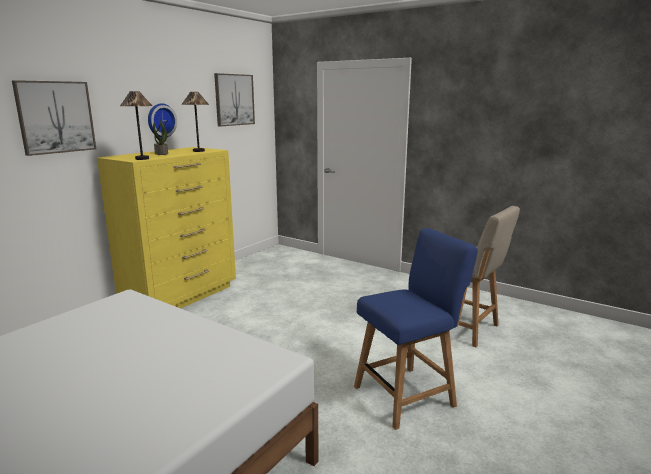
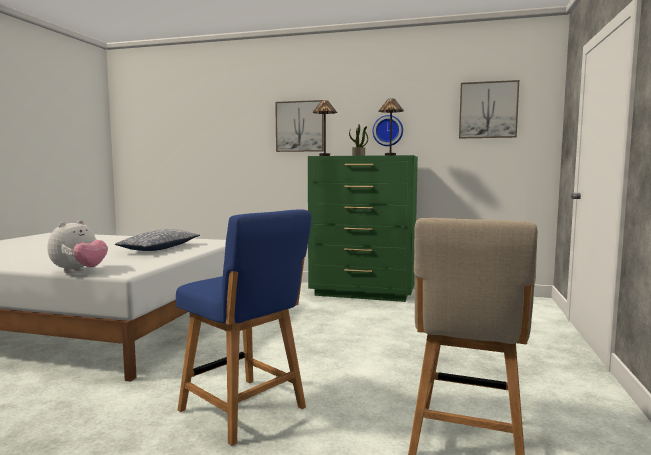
camera: 70 degrees right, 10 degrees down
(126, 339) = (159, 249): none -> pillow
(182, 296) = (363, 293): yellow dresser -> green dresser
(246, 393) = (79, 271): none -> plush toy

